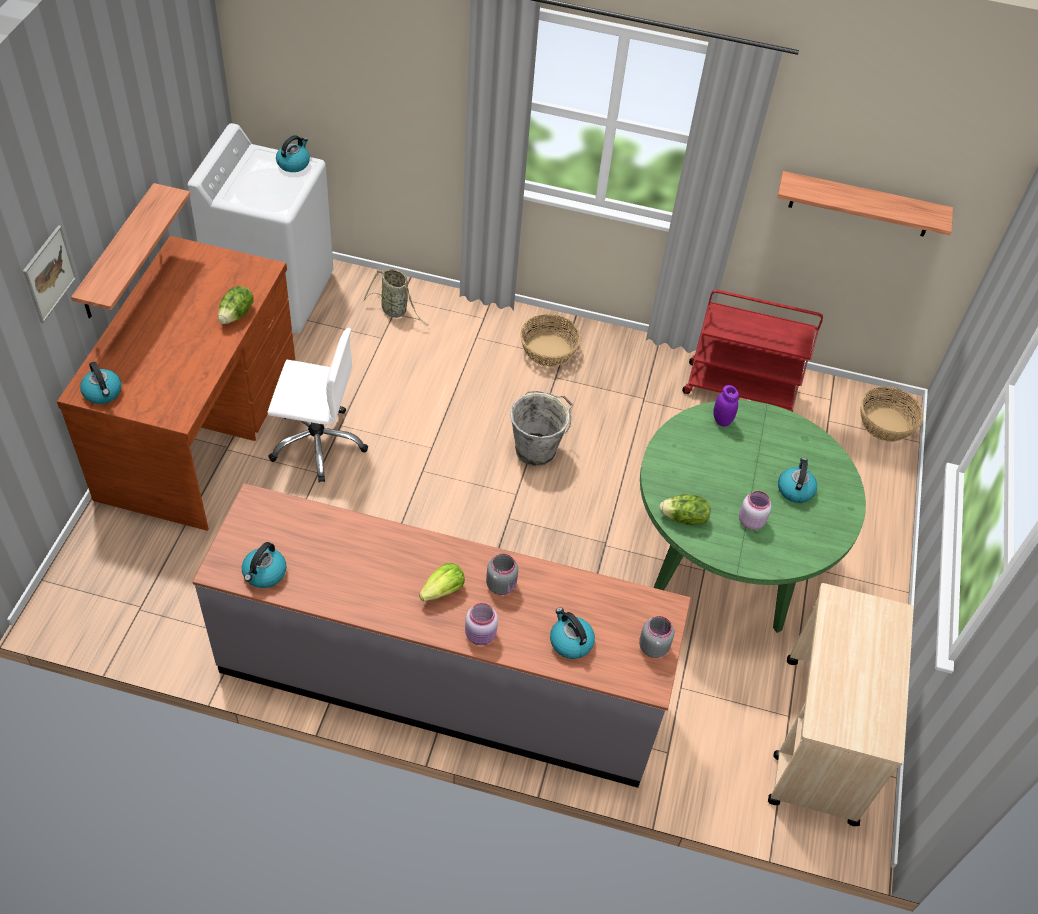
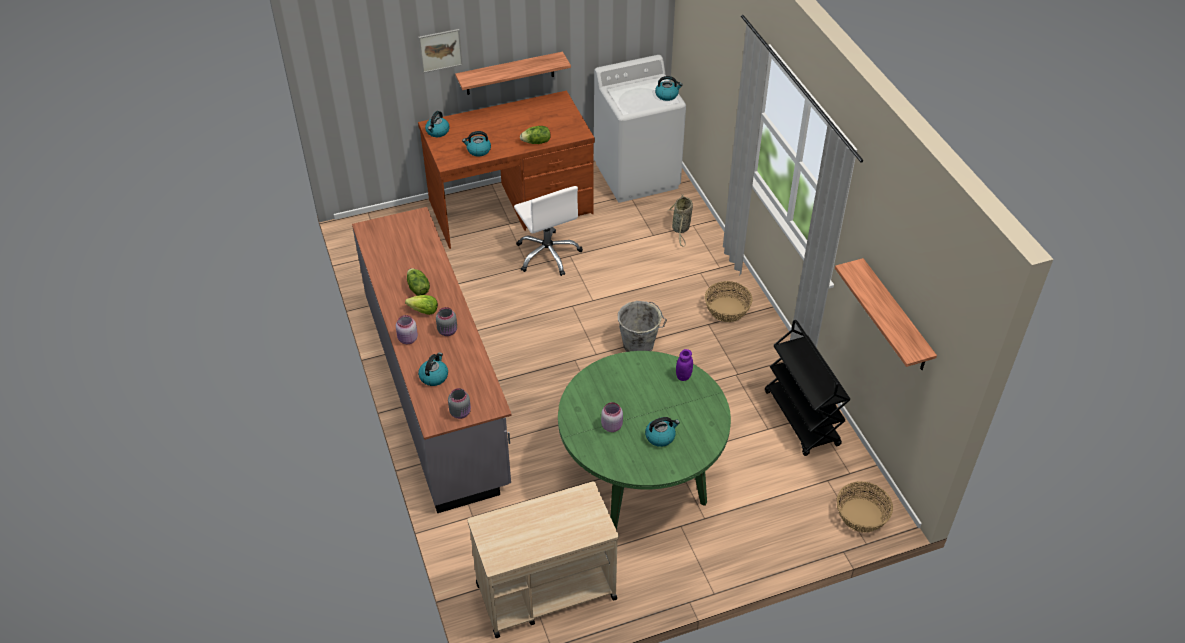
camera: 60 degrees right, 5 degrees down
(264, 574) = (377, 244): kettle -> kettle (478, 150)
(684, 518) = (583, 394): lettuce -> lettuce (418, 289)
(740, 389) = (802, 419): red cart -> black cart

